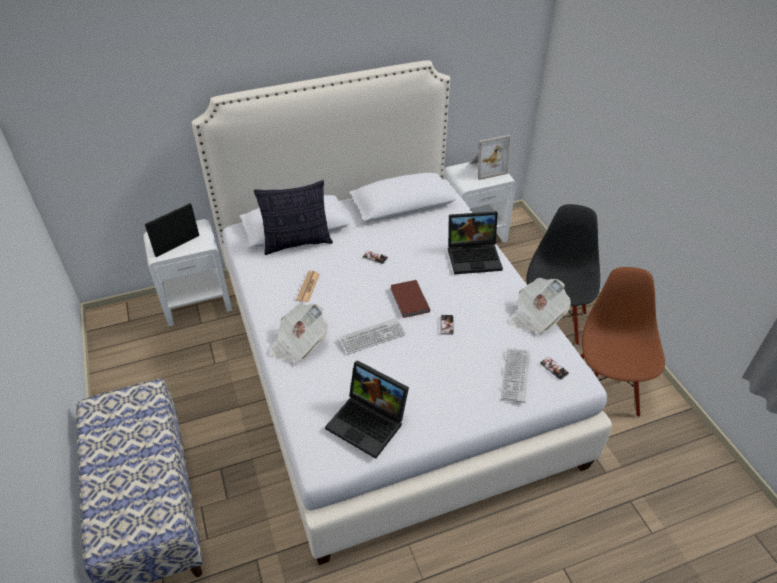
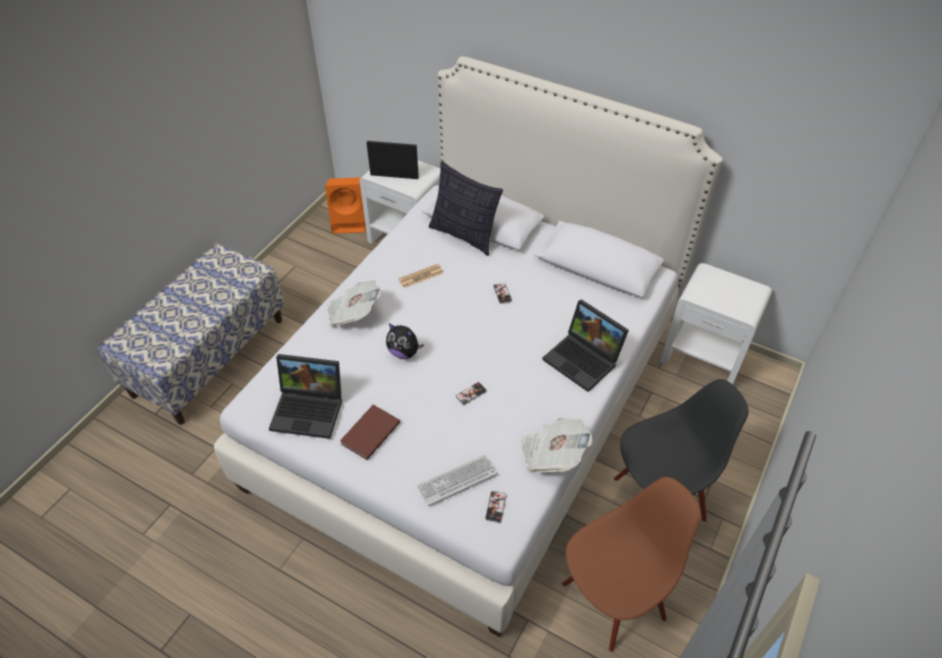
camera: 50 degrees right, 5 degrees up
(132, 323) = (350, 221): none -> orange speaker
(369, 422) = (310, 409): laptop -> laptop turned 75 degrees counterclockwise
(372, 337) = (404, 352): keyboard -> plush toy
(409, 300) = (472, 349): brown book -> brown book (369, 433)
(486, 168) = (742, 293): picture frame -> none

